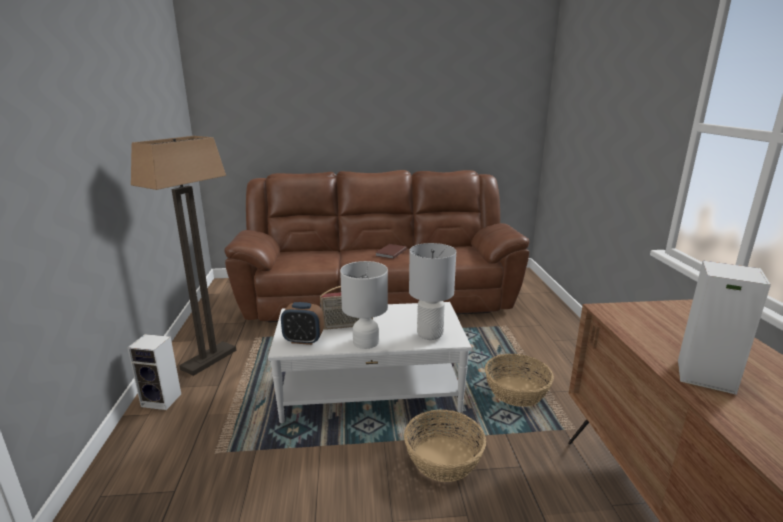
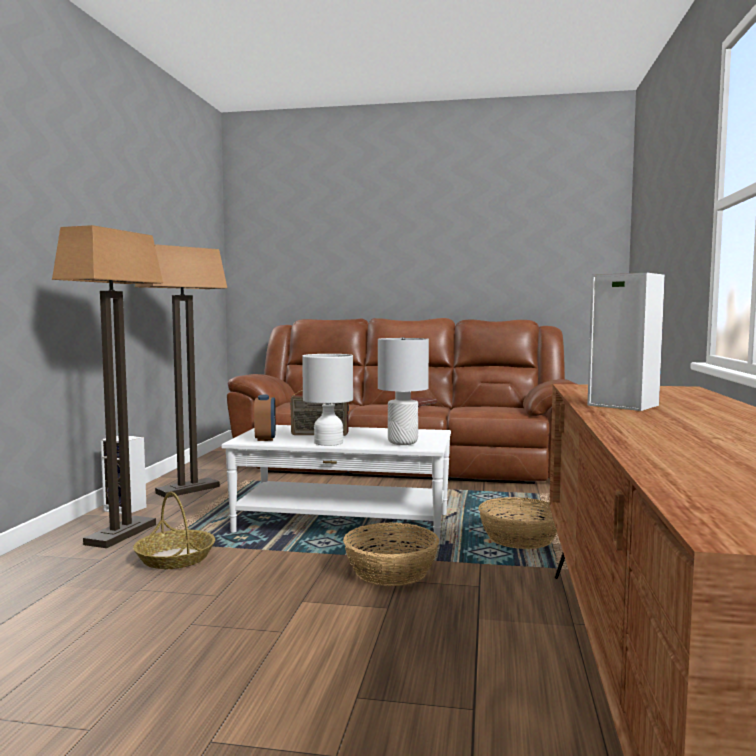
camera: 15 degrees right, 15 degrees down
(176, 444) = (121, 534): none -> floor lamp
(246, 474) = (175, 558): none -> basket
(303, 340) = (265, 438): alarm clock -> alarm clock turned 120 degrees counterclockwise

